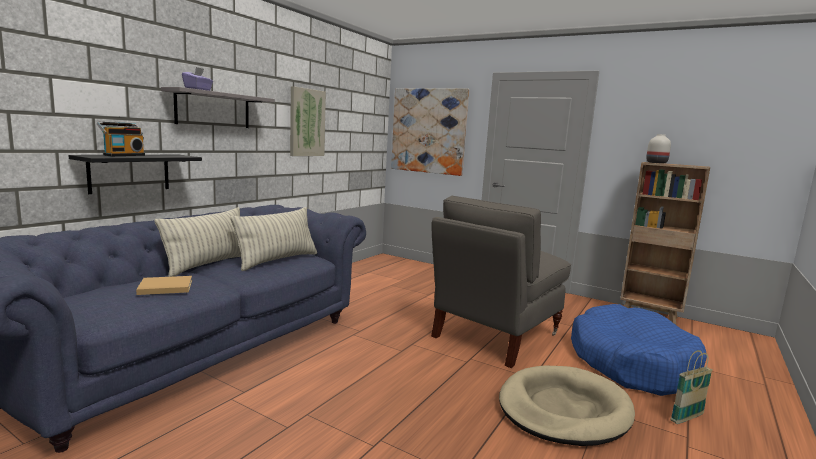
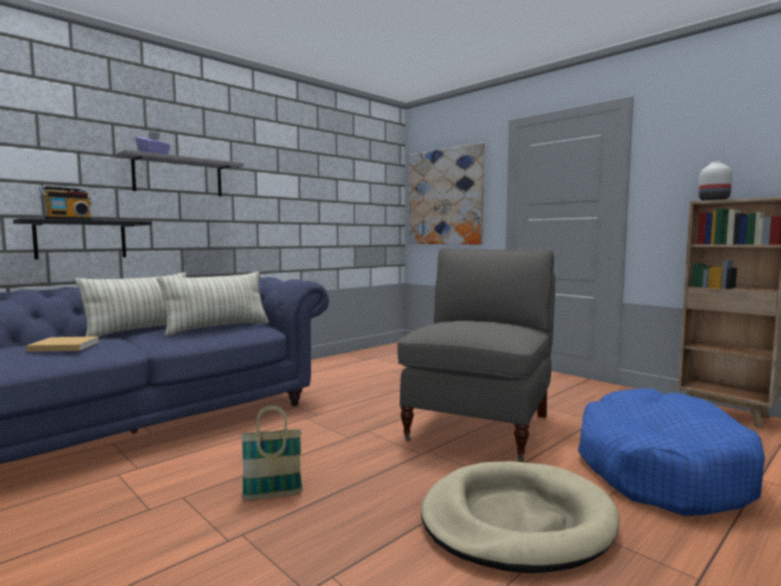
camera: 15 degrees right, 5 degrees down
(306, 122) = (295, 192): picture -> none
(495, 336) = (480, 427): grey armchair -> grey armchair turned 150 degrees clockwise
(687, 418) = (714, 551): basket -> basket (273, 495)

